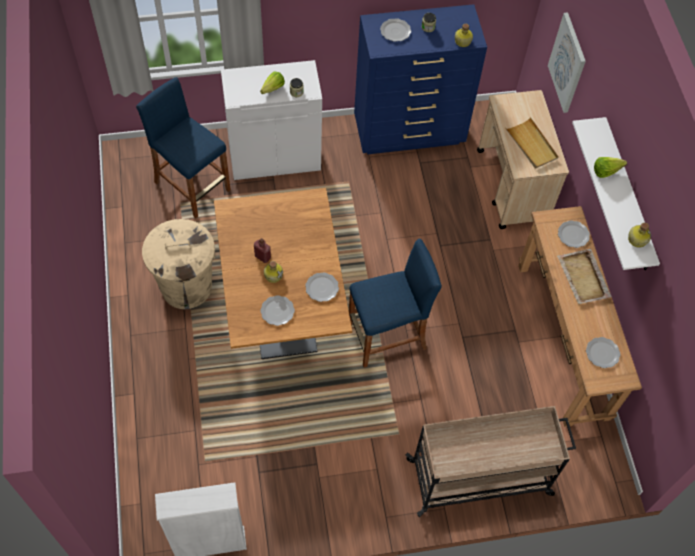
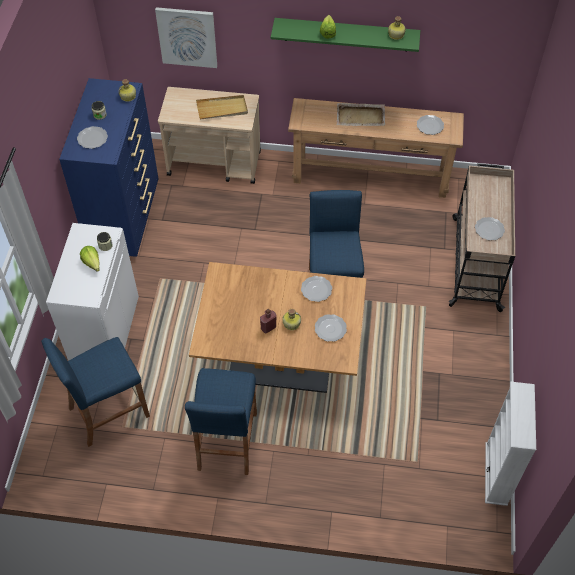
camera: 70 degrees left, 5 degrees down
(186, 287) = (227, 441): beige trash can -> blue stool
(573, 235) = (319, 110): plate -> plate (489, 229)
(627, 196) = (346, 34): white shelf -> green shelf

